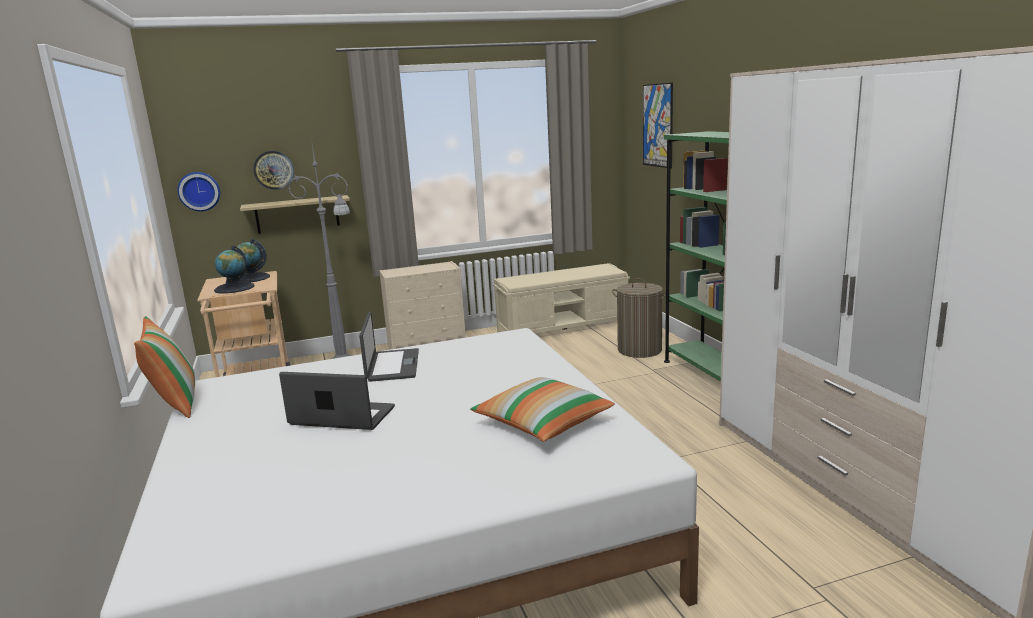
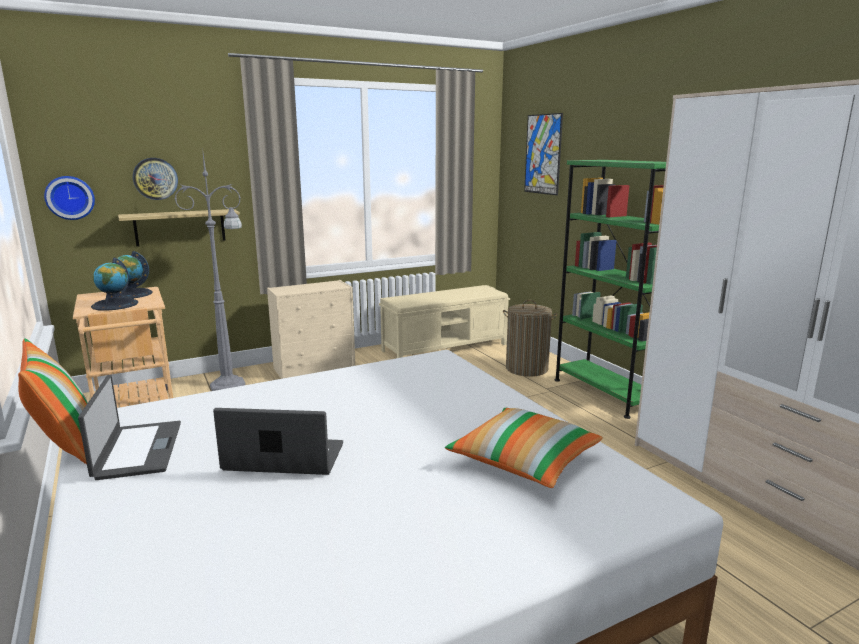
camera: 10 degrees left, 0 degrees up
(392, 365) = (319, 393): laptop -> laptop (137, 450)

